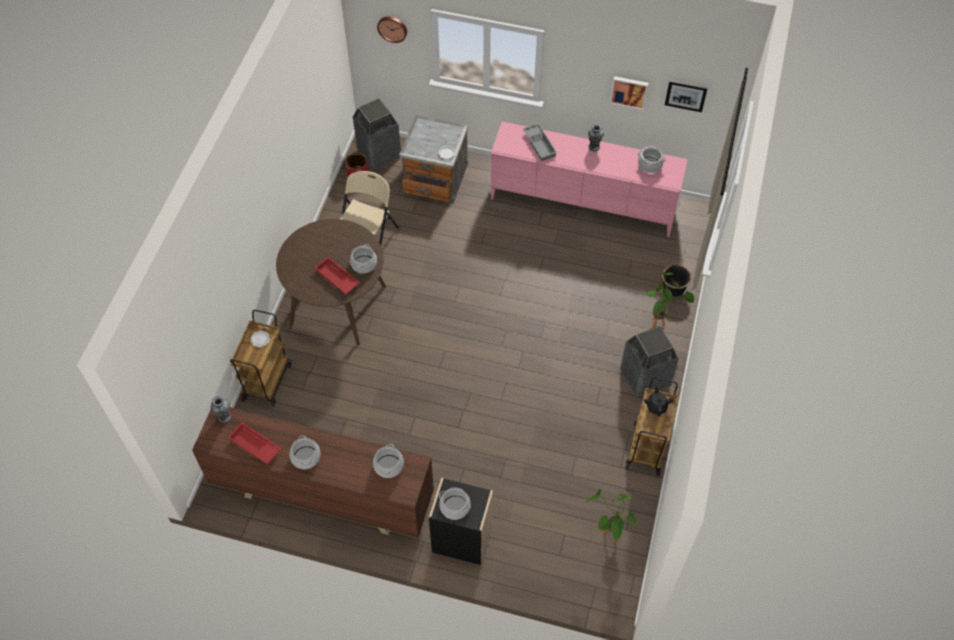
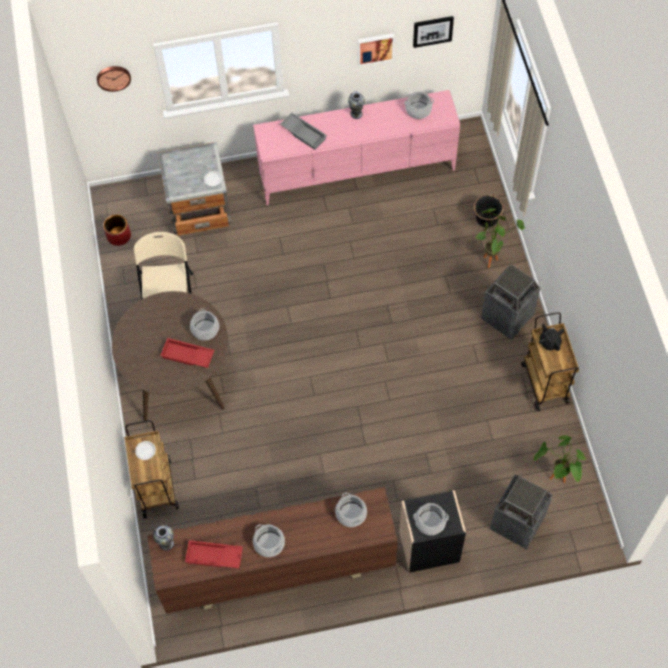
camera: 25 degrees left, 5 degrees up
(379, 153) = (127, 205): trash can -> trash can (517, 523)

